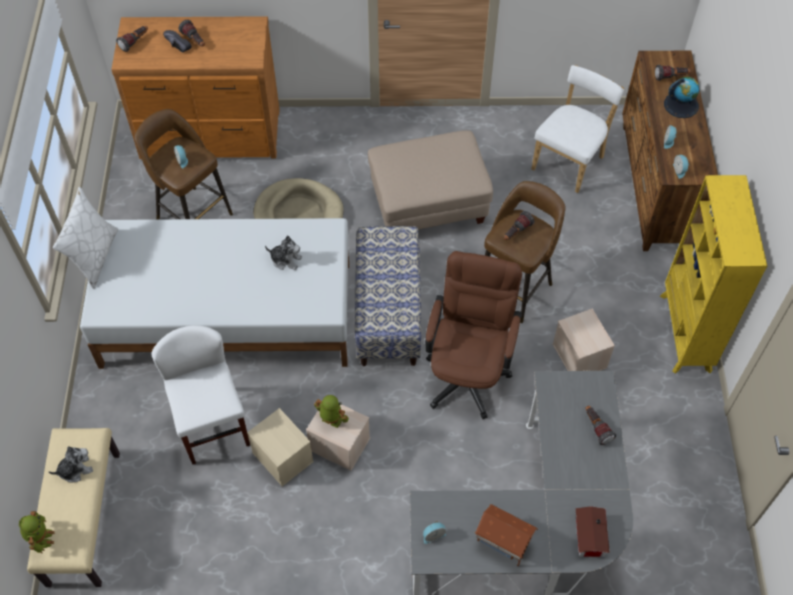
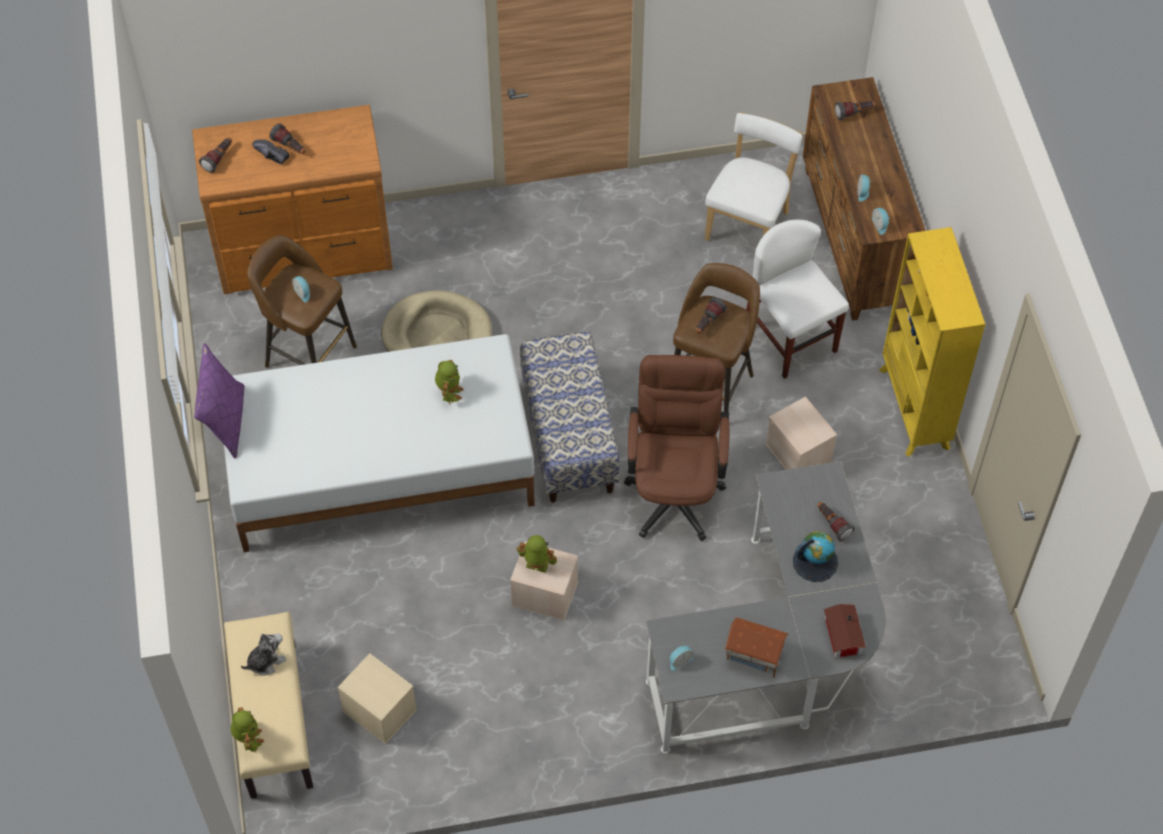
camera: 10 degrees left, 0 degrees up
(94, 256) = (225, 421): white pillow -> purple pillow
(212, 425) = (393, 595): white chair -> white chair (790, 338)
(281, 457) = (482, 618): beige storage box -> beige storage box (378, 710)
(286, 260) = (449, 392): plush toy -> toy robot
(428, 204) = (590, 300): beige ottoman -> none
(681, 105) = (870, 146): globe -> globe (815, 561)

